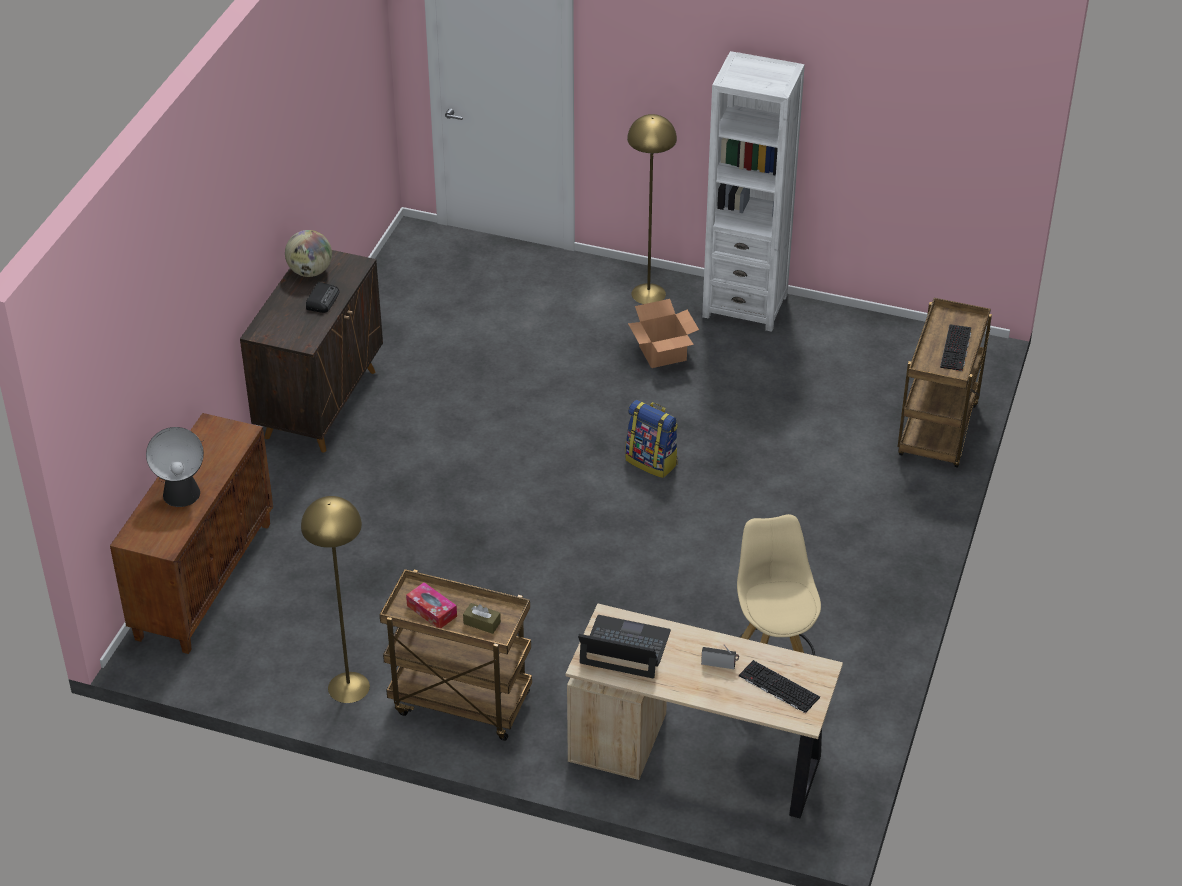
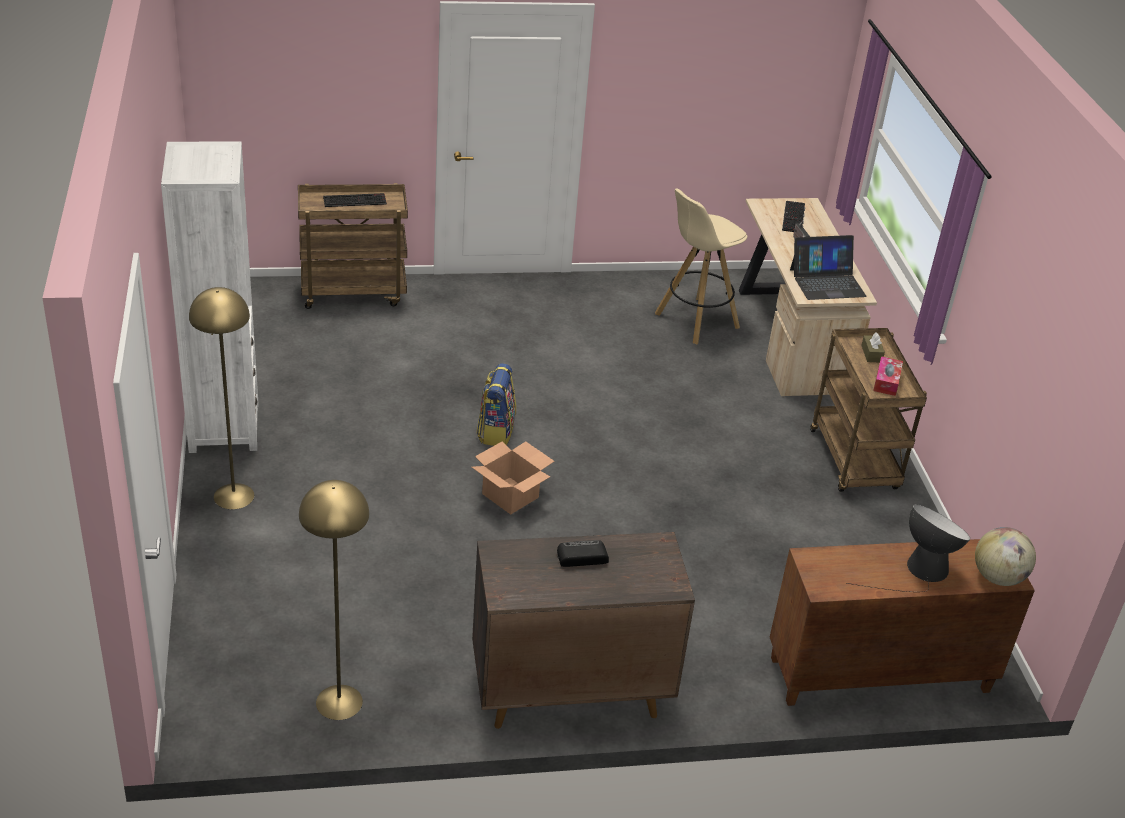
camera: 120 degrees left, 5 degrees down
(310, 272) = (538, 586): globe -> globe (998, 577)
(348, 687) = (900, 528): yellow floor lamp -> yellow floor lamp (339, 702)
(624, 648) = (827, 282): laptop -> laptop turned 90 degrees counterclockwise
(663, 353) = (331, 462): cardboard box -> cardboard box (509, 495)

